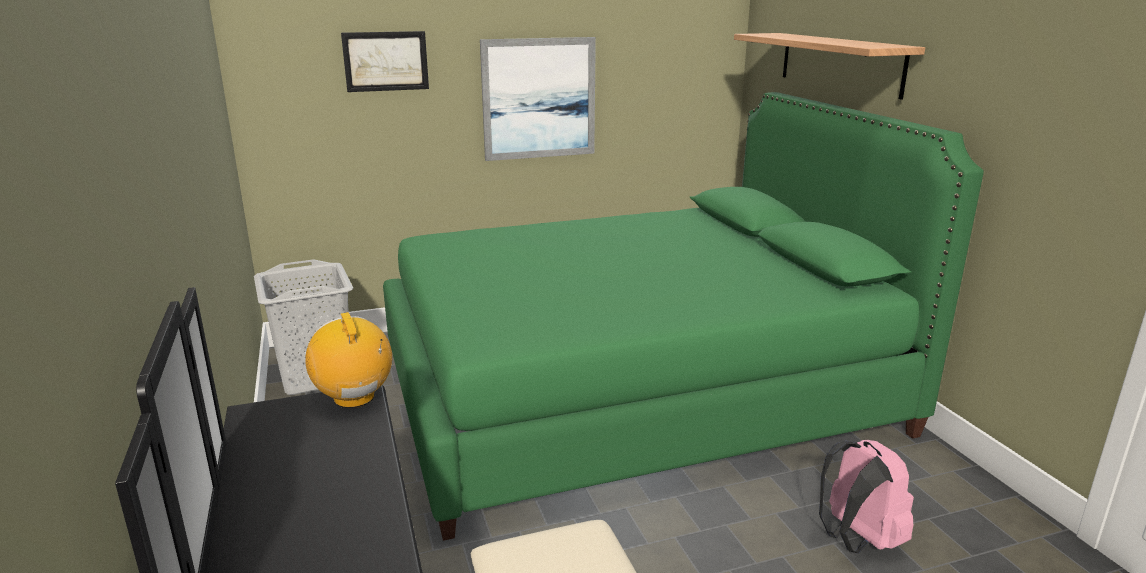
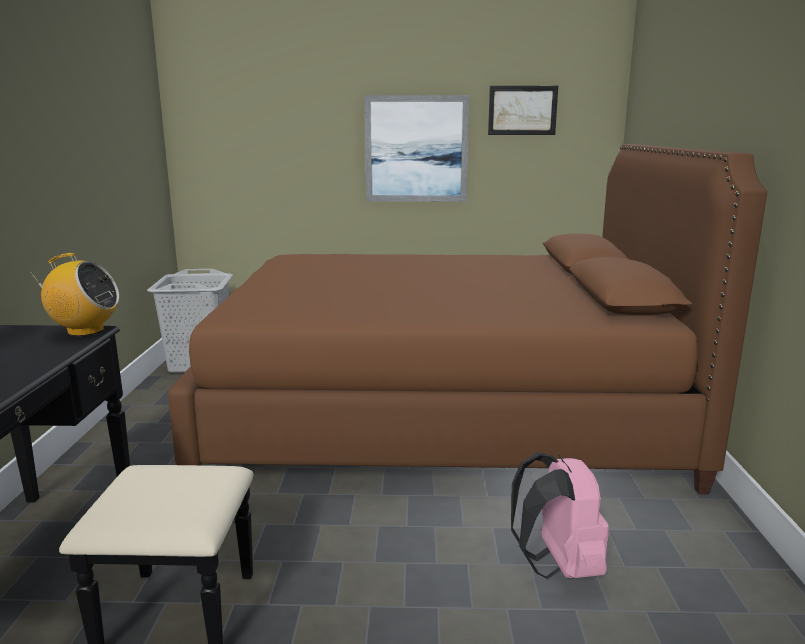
camera: 20 degrees right, 5 degrees down
(354, 398) = (85, 331): radio -> radio turned 105 degrees clockwise
(386, 61) = (285, 112): picture -> picture (522, 110)
(633, 393) = (440, 411): green bed -> brown bed
(839, 63) = (680, 106): shelf -> none

